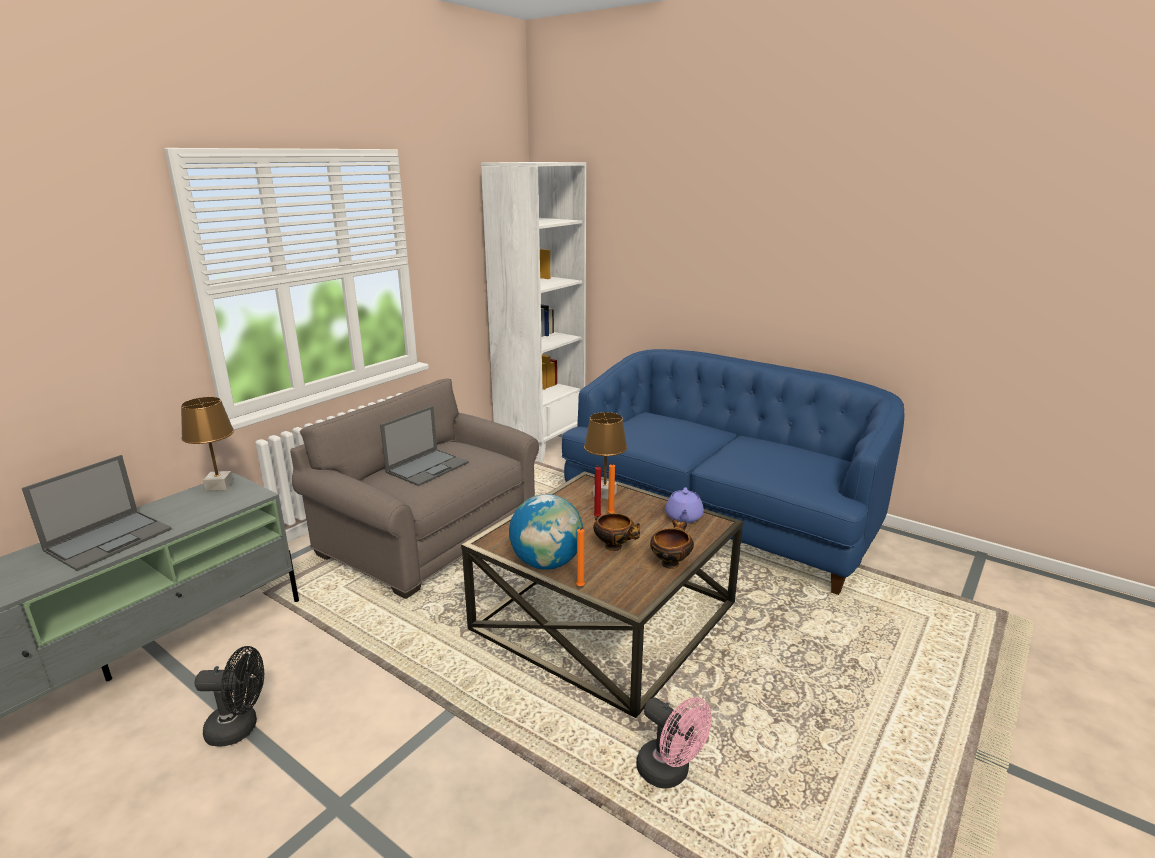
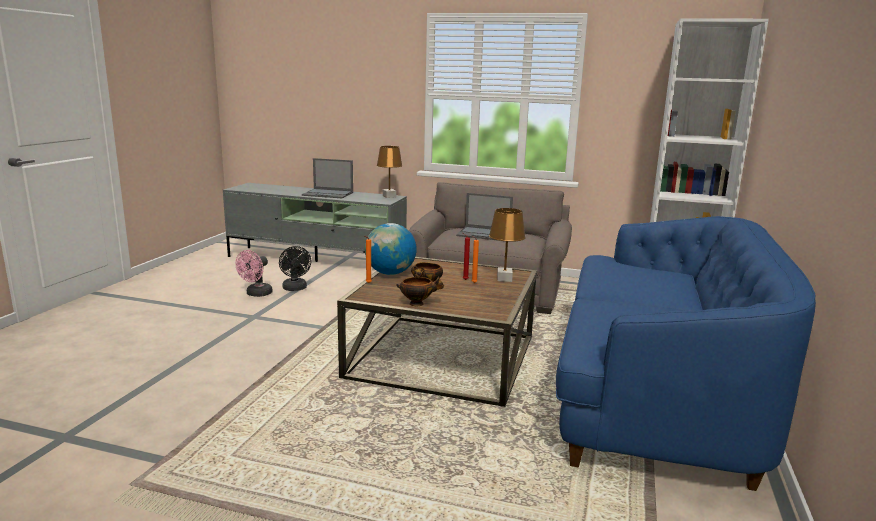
camera: 70 degrees right, 5 degrees down
(670, 773) = (295, 394): pink fan -> pink fan (256, 294)
(683, 517) = (492, 303): purple teapot -> none

